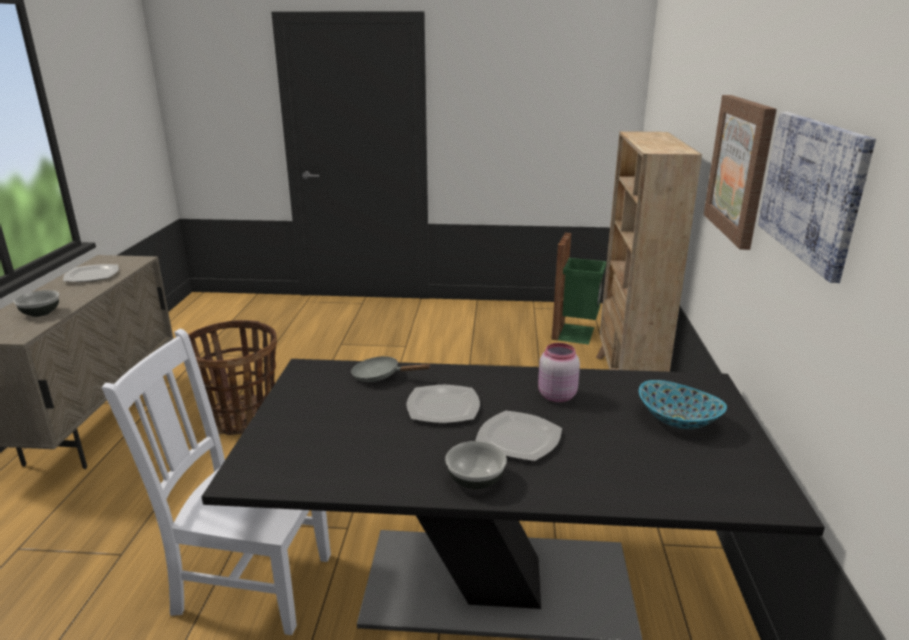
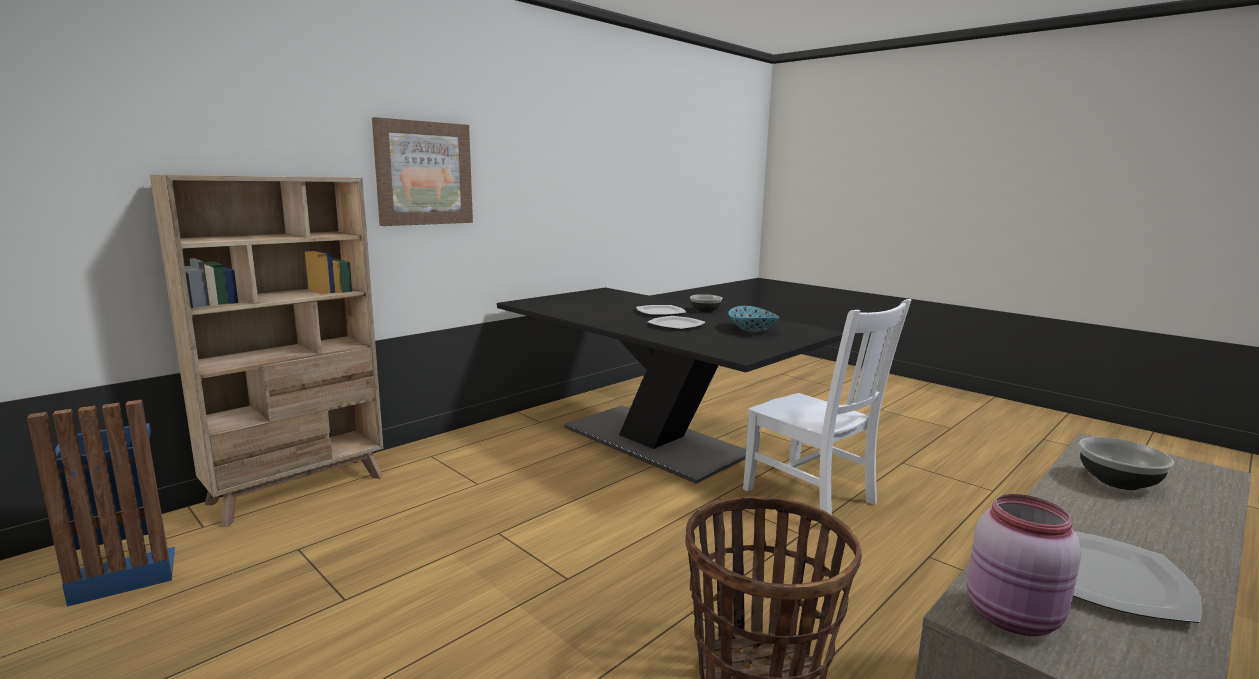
camera: 140 degrees left, 10 degrees down
(381, 376) = (690, 341): grey frying pan -> none
(556, 395) = (605, 315): pink jar -> pink jar (1014, 618)
(575, 333) = (124, 572): green trash can -> blue trash can
(677, 421) = (575, 301): bowl -> bowl (752, 330)
(812, 189) = (525, 164): picture -> none

